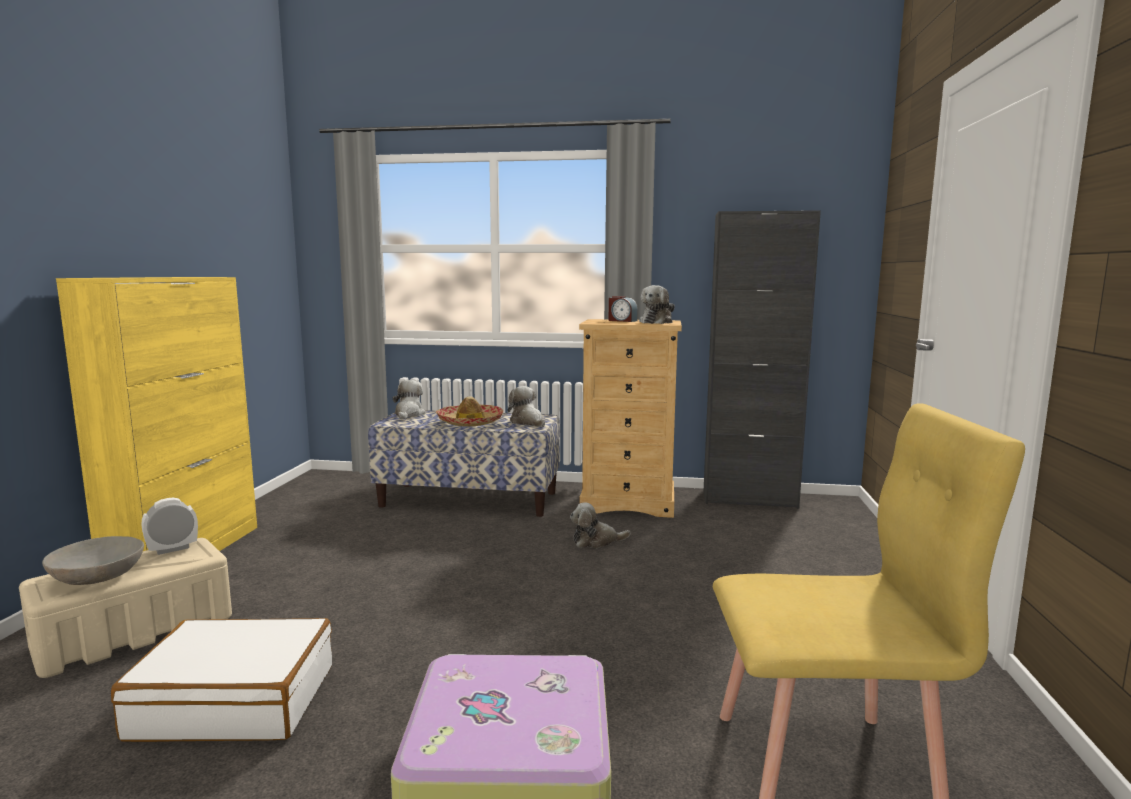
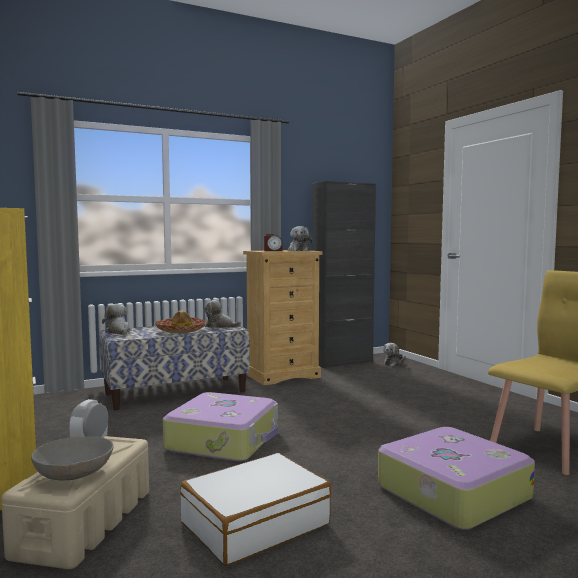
camera: 35 degrees left, 5 degrees down
(403, 578) = (224, 440): none -> suitcase
(596, 541) = (302, 396): plush toy -> plush toy (394, 363)

